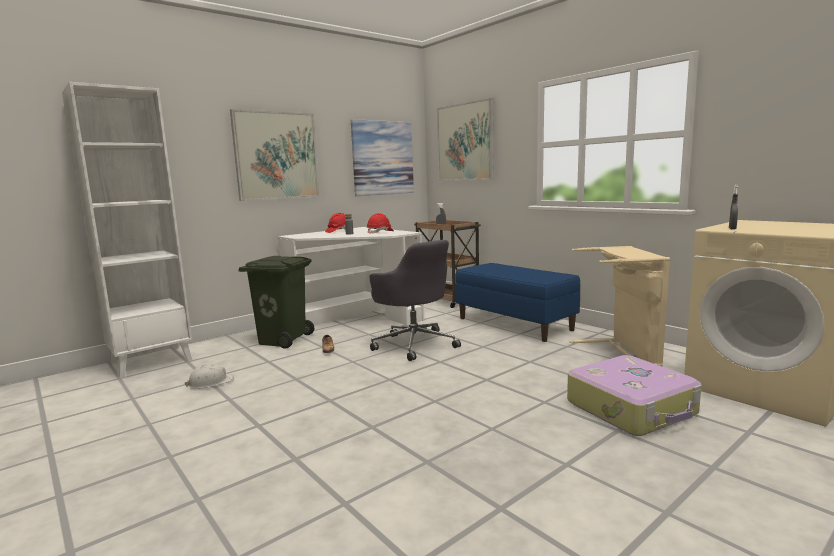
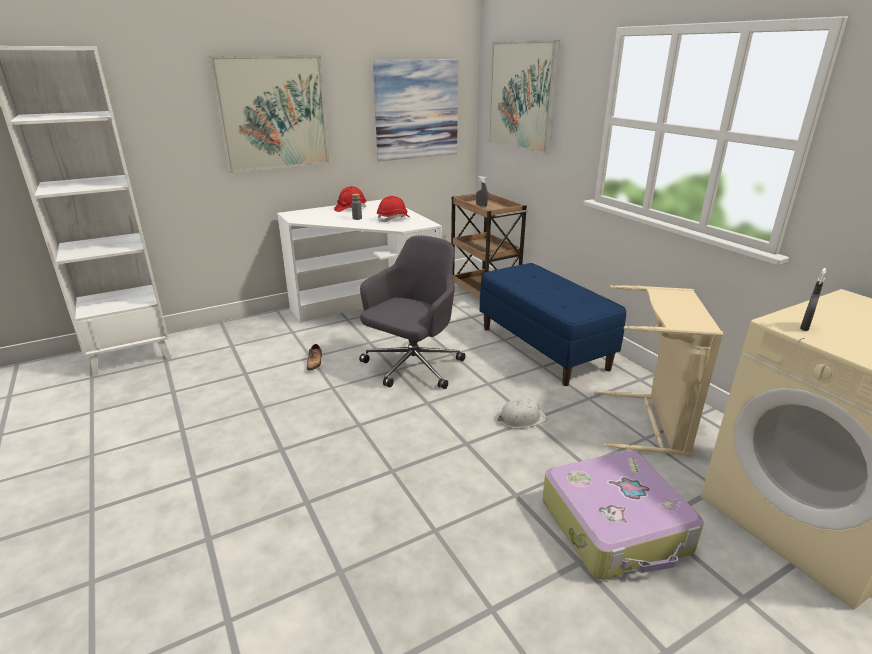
camera: 10 degrees right, 15 degrees up
(210, 382) = (174, 399): white hard hat -> white hard hat (521, 418)
(283, 339) = (275, 338): green trash can -> none
(414, 344) = (412, 367): grey office chair -> grey office chair turned 120 degrees counterclockwise

